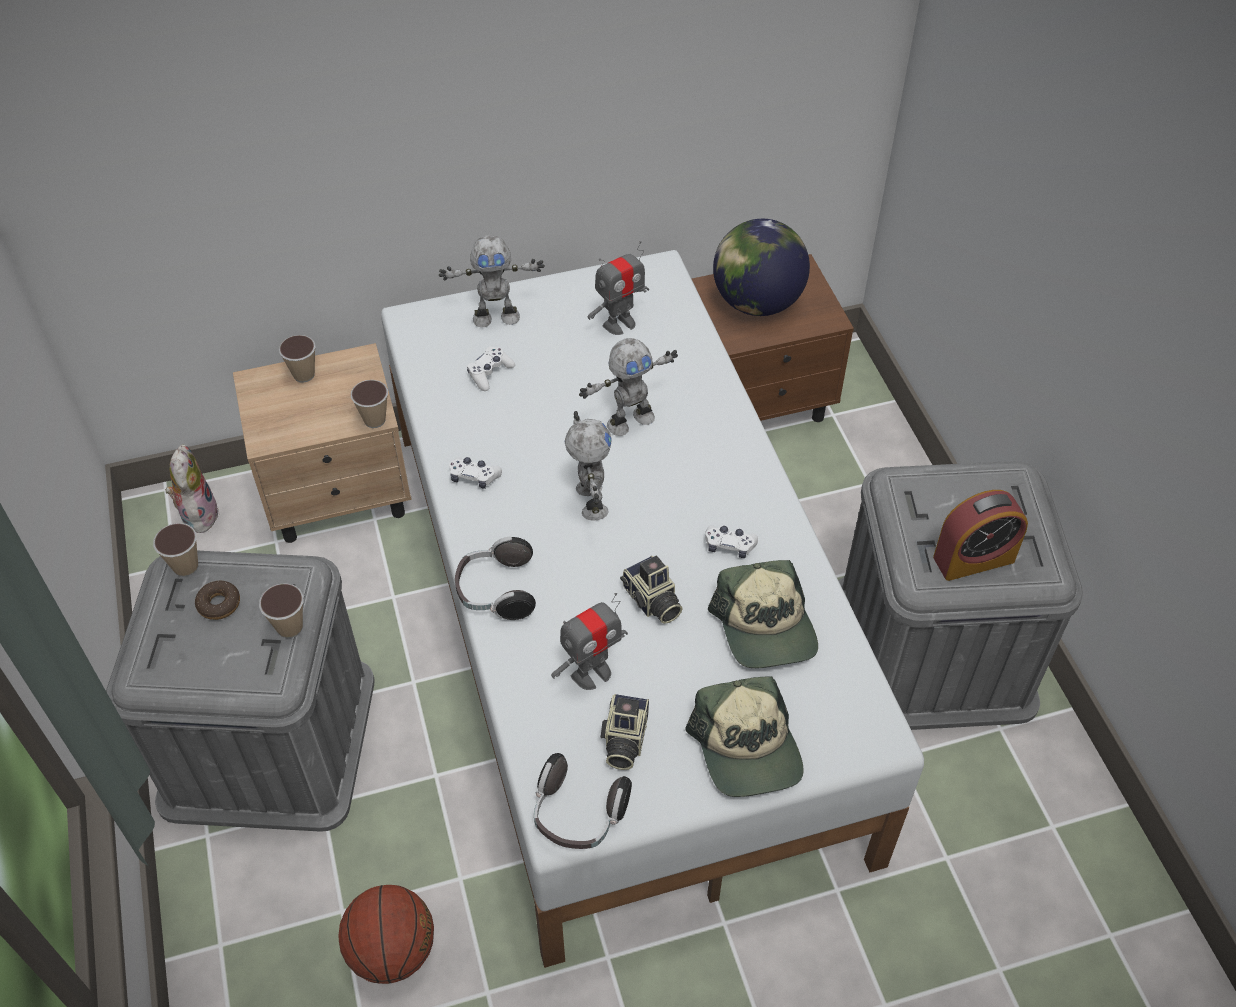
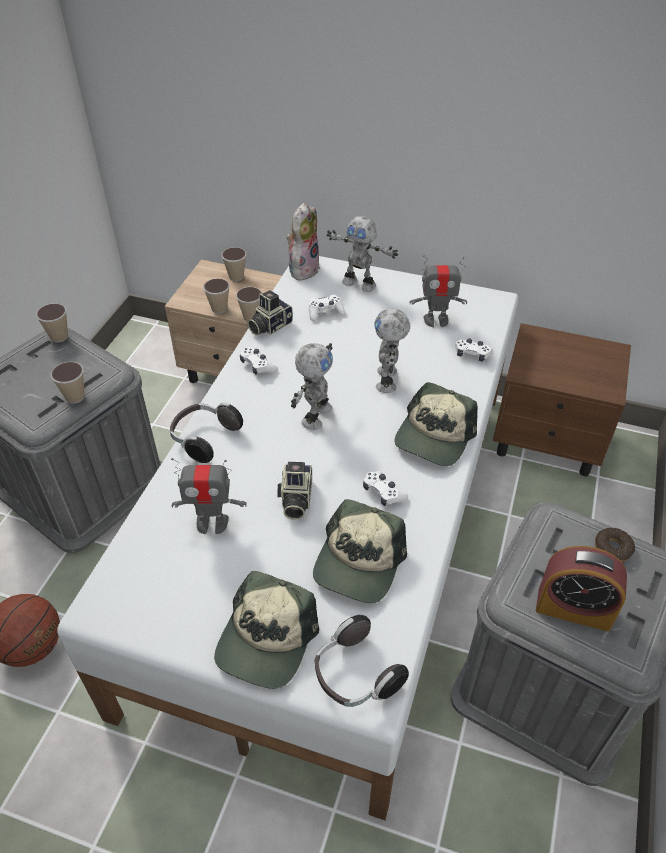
camera: 35 degrees right, 5 degrees down
(197, 514) = (159, 344): plush toy -> plush toy (303, 269)
(219, 604) = (53, 364): donut -> donut (612, 548)
(323, 428) = (219, 309): none -> cup
(578, 815) = (112, 610): headphones -> headphones (355, 675)
(623, 740) = (189, 579): camera -> camera (269, 326)
(629, 420) = (388, 380): toy robot -> toy robot turned 90 degrees clockwise
(689, 347) = (472, 354): none -> white game controller
(727, 460) = (434, 437): none -> cap
(756, 302) = (562, 357): globe -> none

